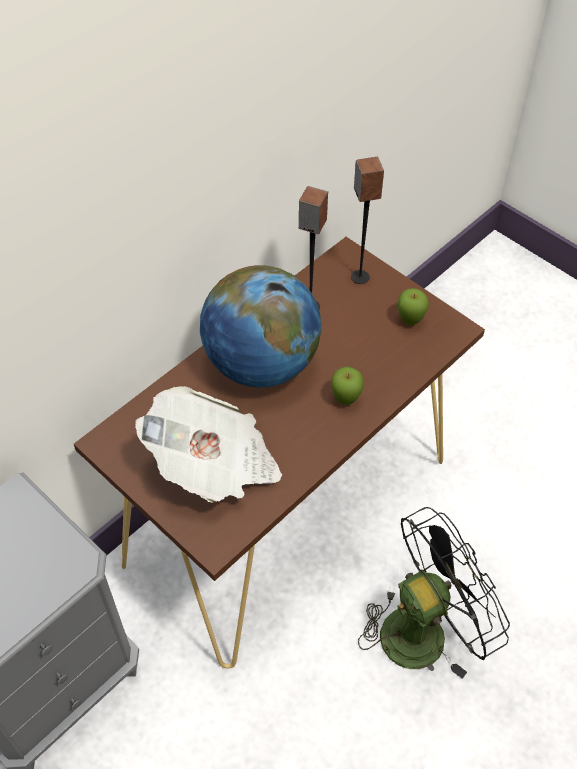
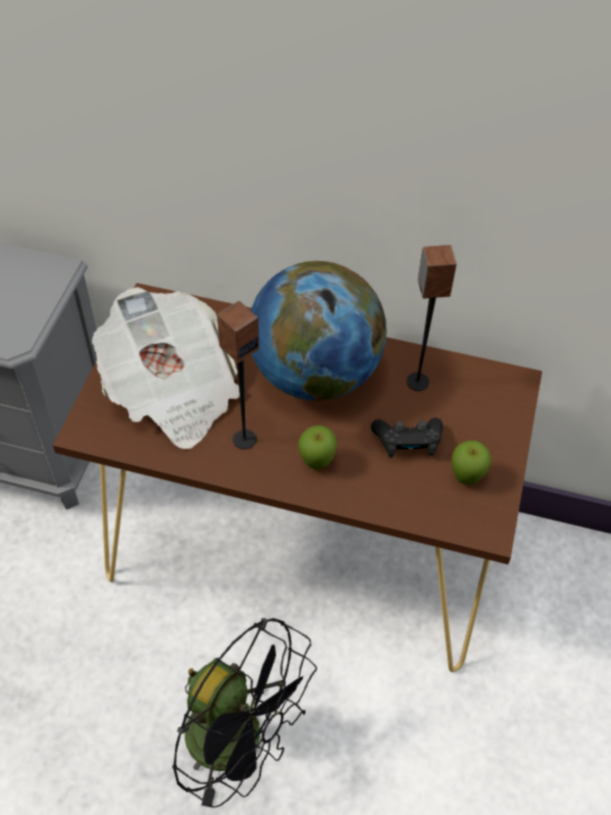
camera: 60 degrees right, 0 degrees up
(359, 277) = (492, 407): speaker -> speaker (244, 439)
(360, 338) = (407, 443): none -> black game controller

